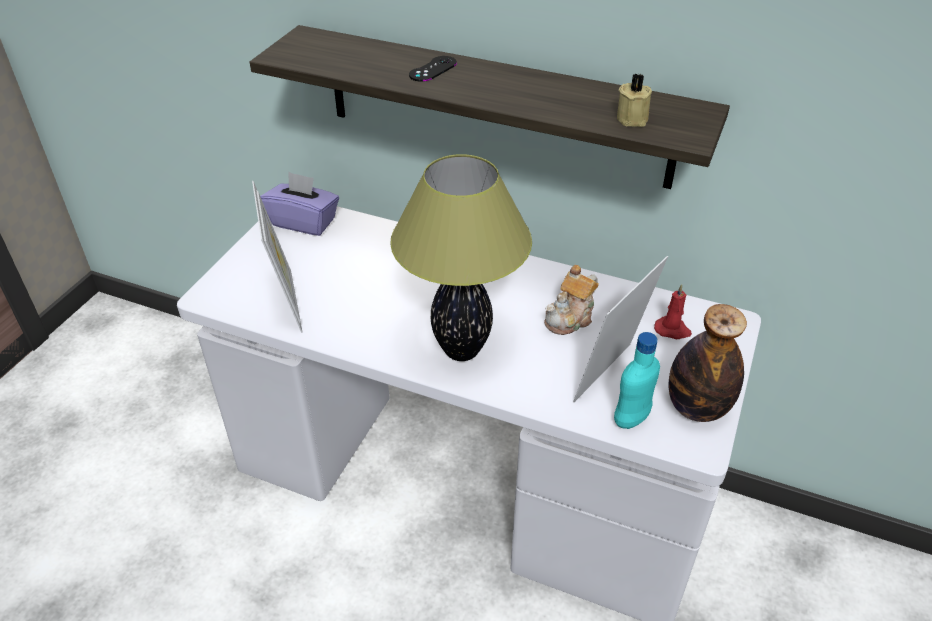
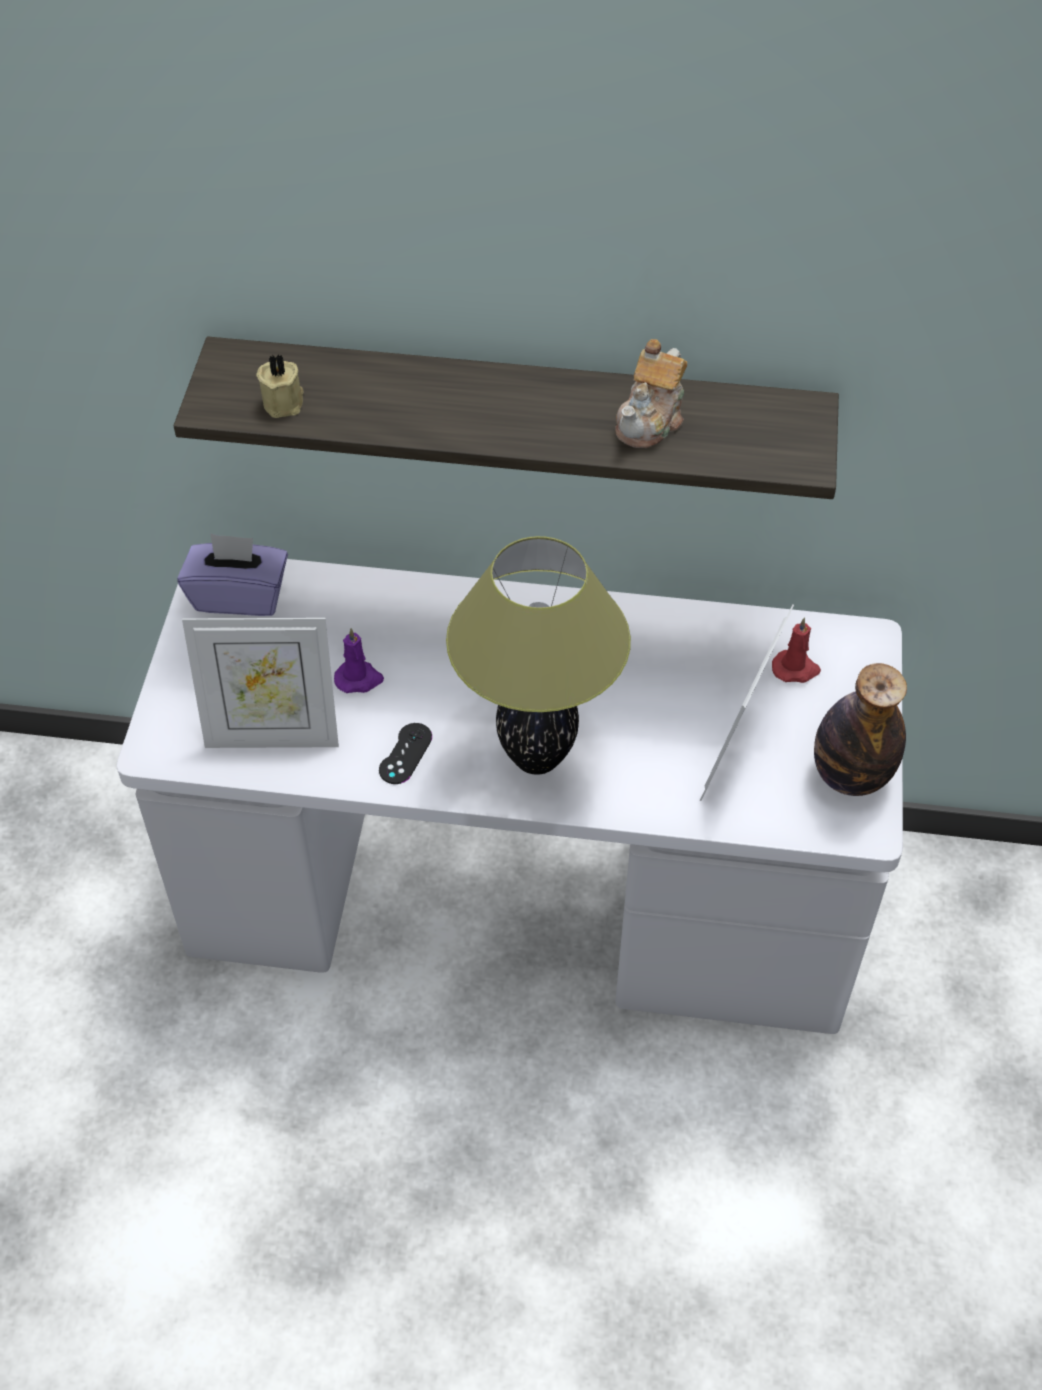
camera: 15 degrees left, 10 degrees up
(286, 303) = (273, 736): picture frame -> picture frame turned 120 degrees clockwise
(359, 281) = (359, 679): none -> purple candle
(433, 69) = (437, 395): black game controller -> black game controller (405, 753)
(570, 318) = (662, 678): teapot -> teapot (651, 420)
(631, 419) = (776, 808): turquoise bottle -> none
(633, 118) = (727, 440): beige candle -> beige candle (285, 402)

